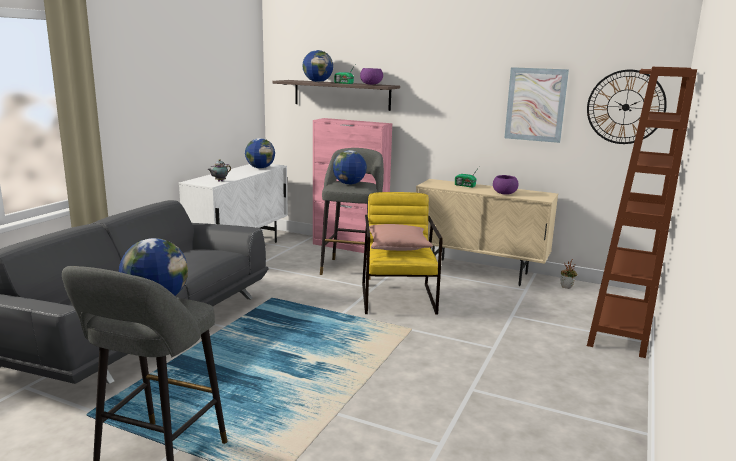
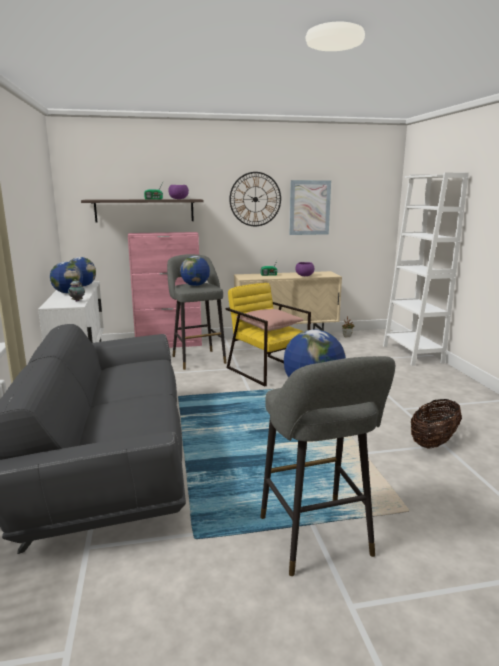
camera: 35 degrees left, 0 degrees up
(317, 82) = (126, 199): globe -> globe (68, 293)
(433, 436) = (433, 442): none -> basket
(618, 333) = (412, 354): brown bookcase -> white bookcase
(625, 107) = (367, 205): wall clock -> wall clock (255, 199)

